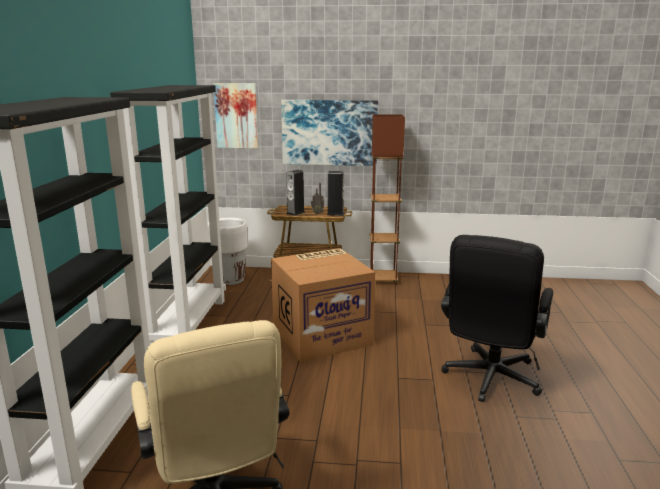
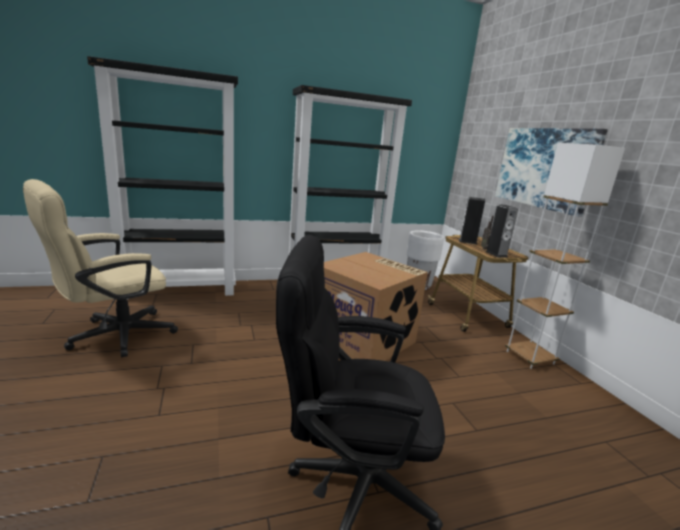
camera: 65 degrees right, 0 degrees up
(236, 115) = (478, 144): picture -> none
(383, 280) = (530, 357): brown floor lamp -> white floor lamp

